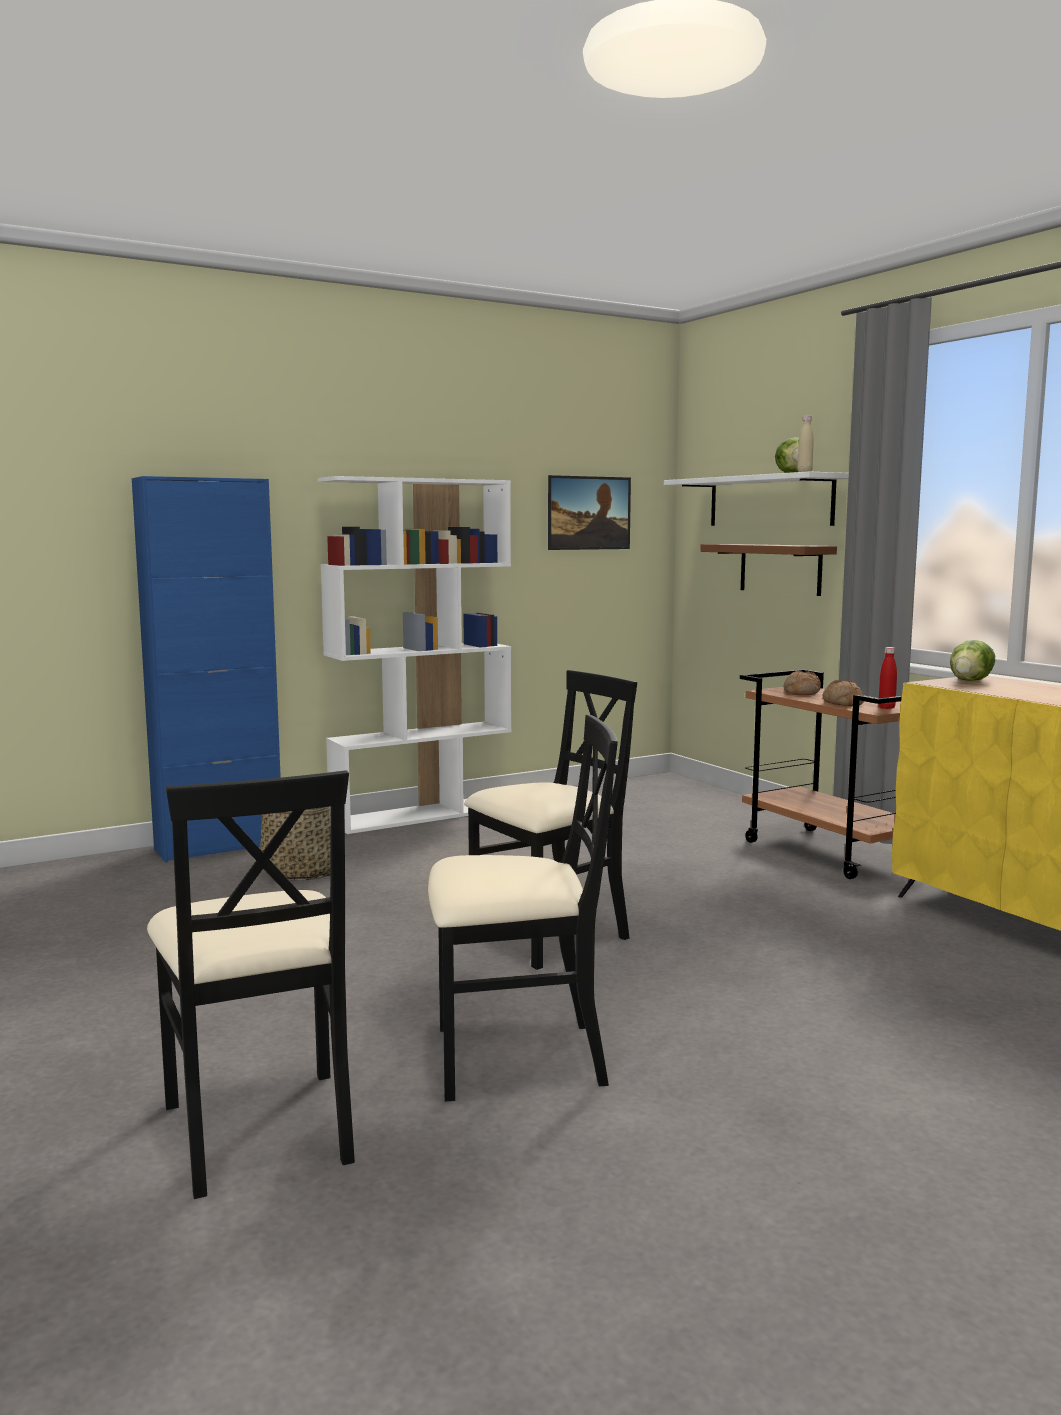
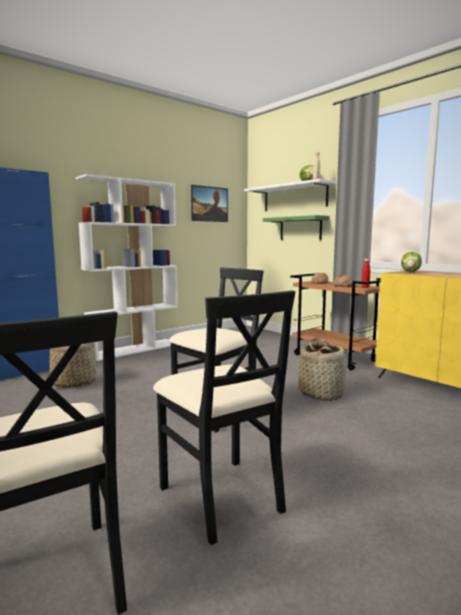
camera: 10 degrees left, 0 degrees up
(516, 1057) = (221, 496): black chair -> black chair turned 75 degrees clockwise
(762, 919) = (321, 393): none -> basket
(780, 569) = (300, 228): brown shelf -> green shelf

